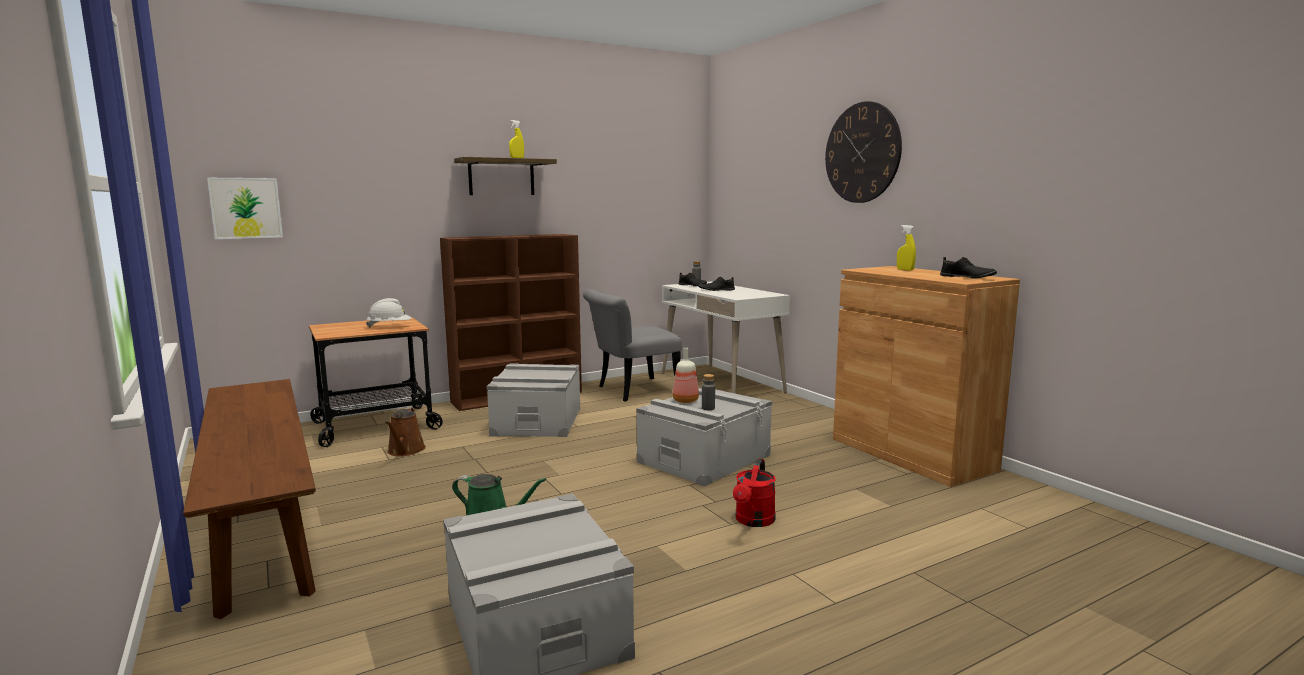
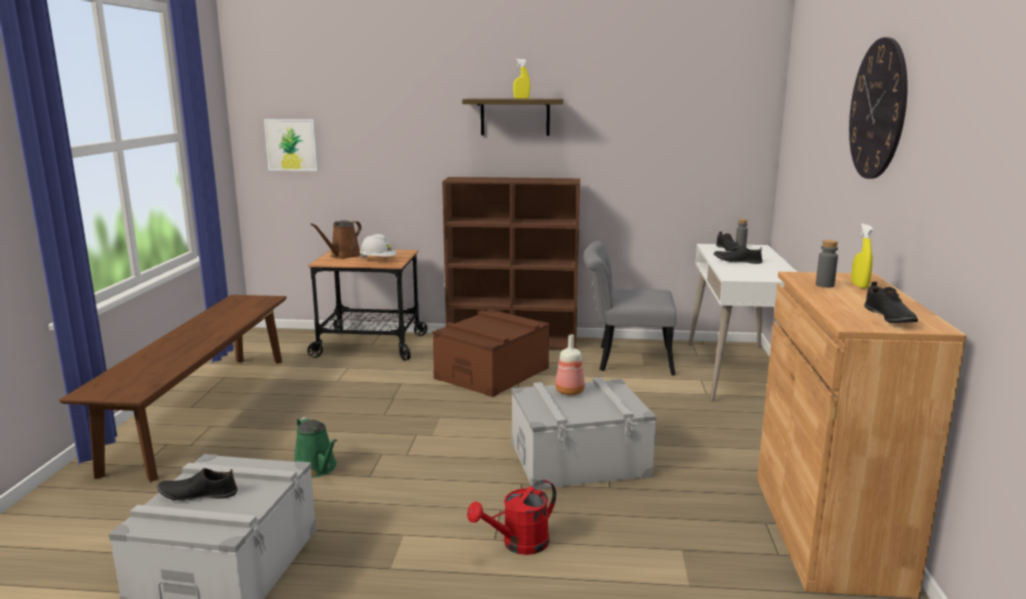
camera: 35 degrees right, 5 degrees up
(405, 451) = (357, 376): brown watering can -> brown watering can (343, 255)
(509, 546) = (198, 494): none -> black shoe
(537, 421) = (492, 373): grey storage box -> brown storage box
(708, 408) = (574, 407): grey bottle -> grey bottle (824, 285)

